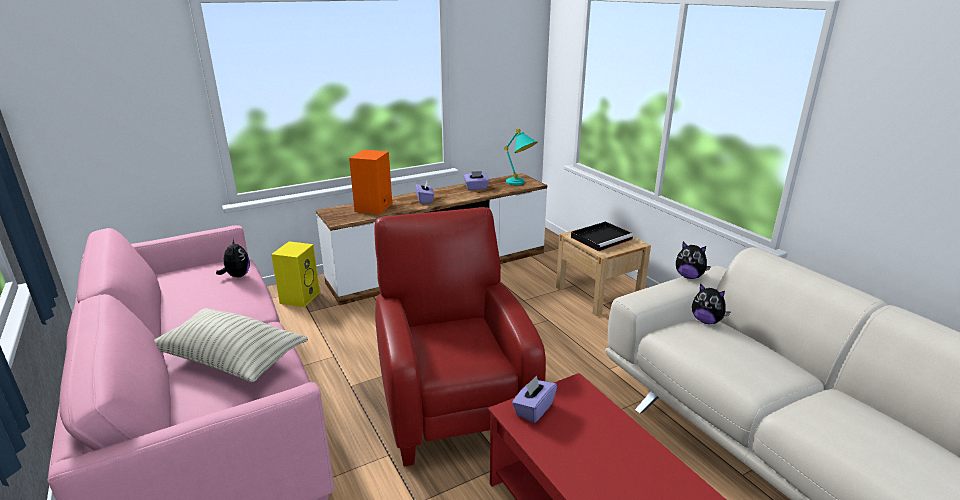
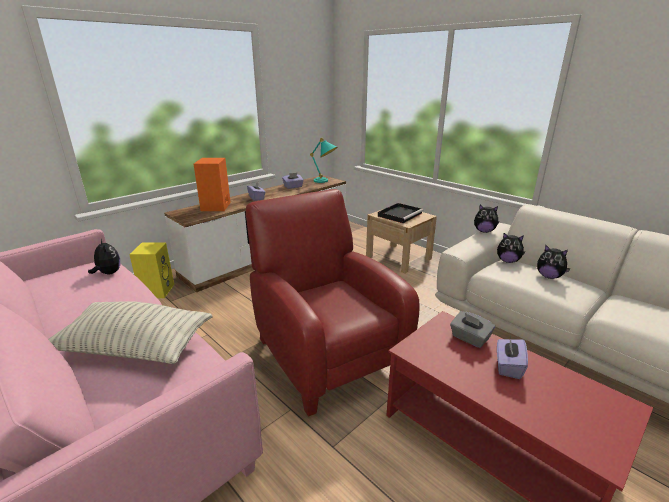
camera: 15 degrees left, 0 degrees up
(533, 409) = (426, 345): purple tissue box -> purple tissue box (508, 366)
(590, 411) = (469, 338): none -> grey tissue box
(746, 350) = (549, 276): none -> plush toy

